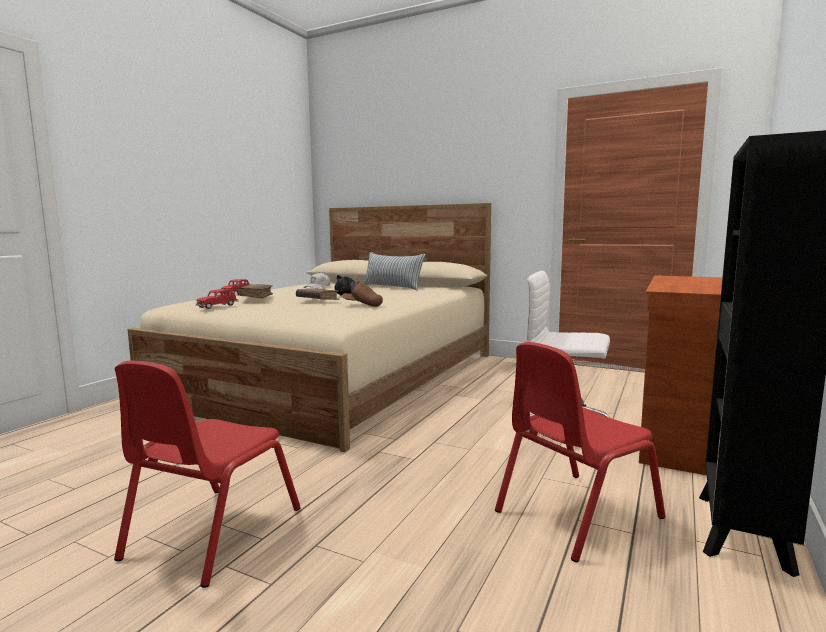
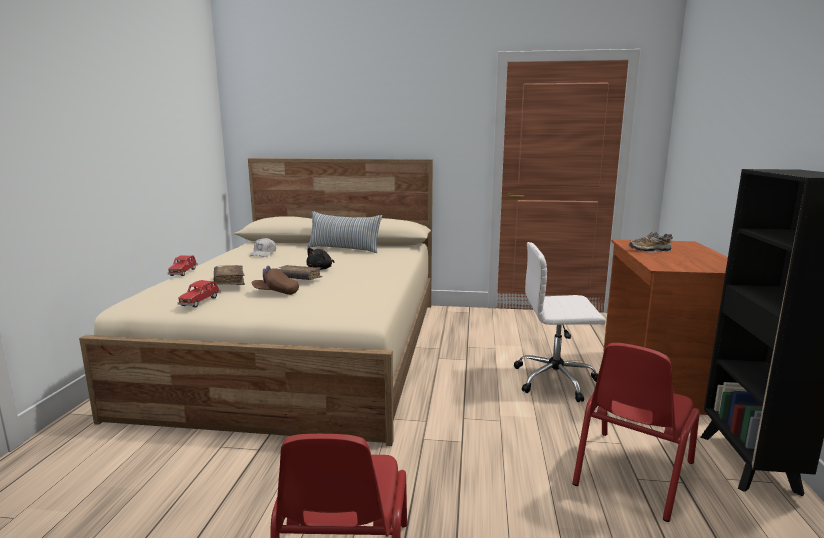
camera: 20 degrees left, 5 degrees up
(362, 305) = (357, 284): brown cap -> brown cap (276, 293)
(681, 281) = (649, 250): none -> shoe

